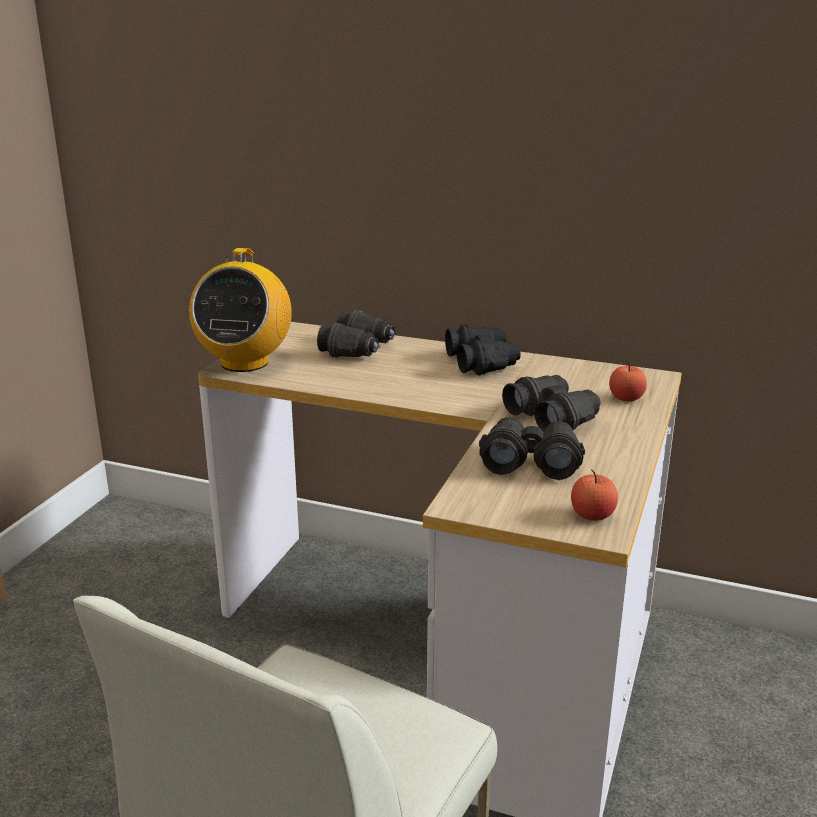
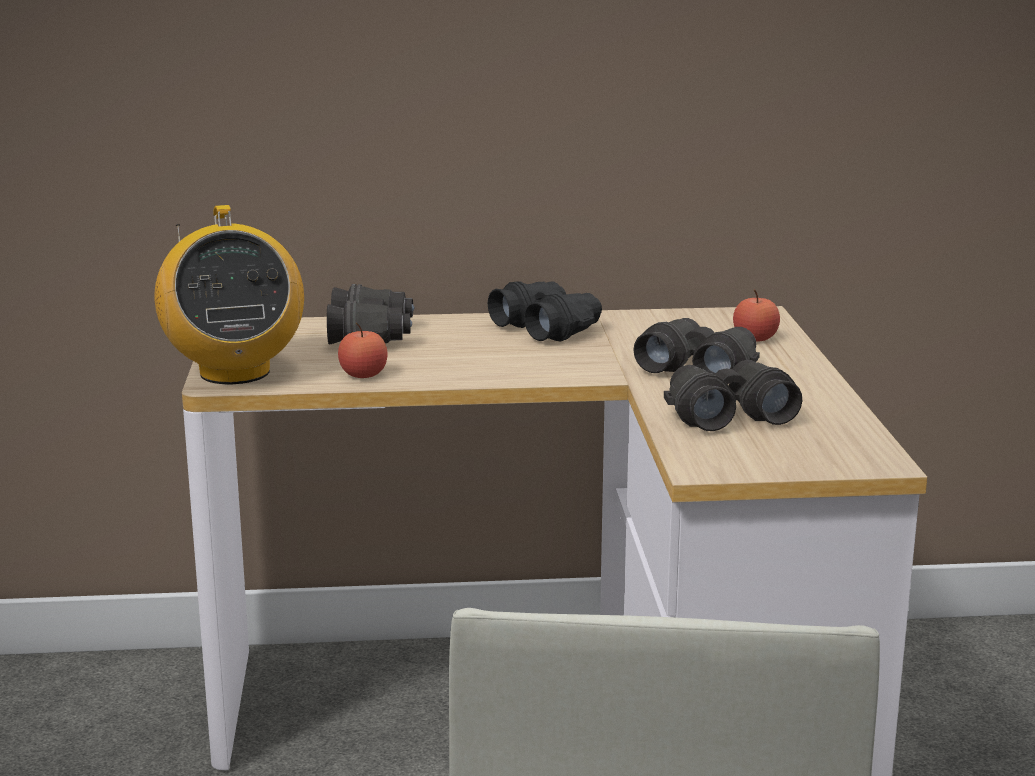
camera: 25 degrees left, 5 degrees down
(592, 515) = (853, 450): apple -> apple (363, 375)

